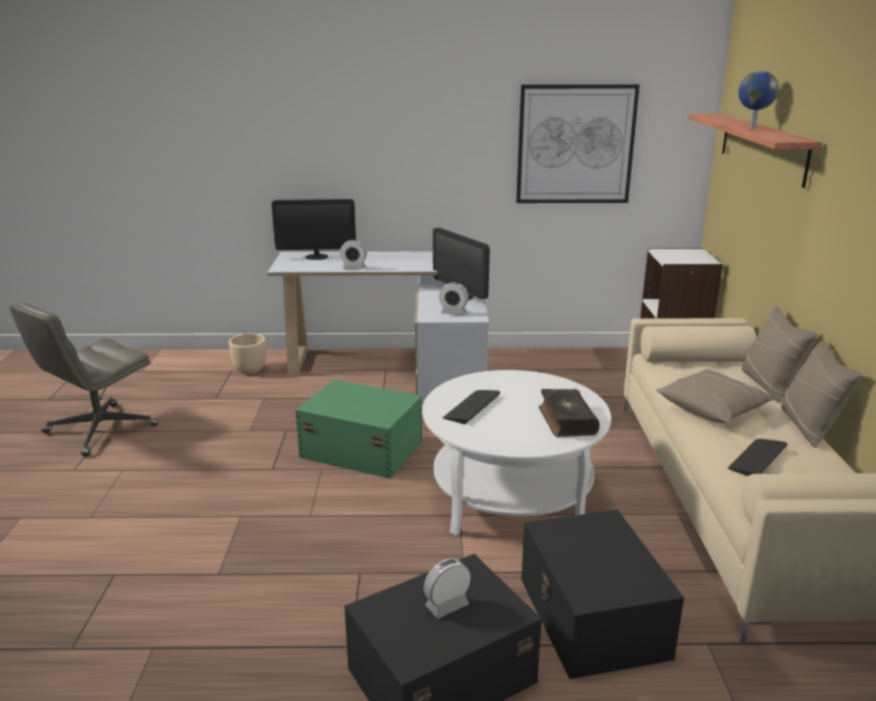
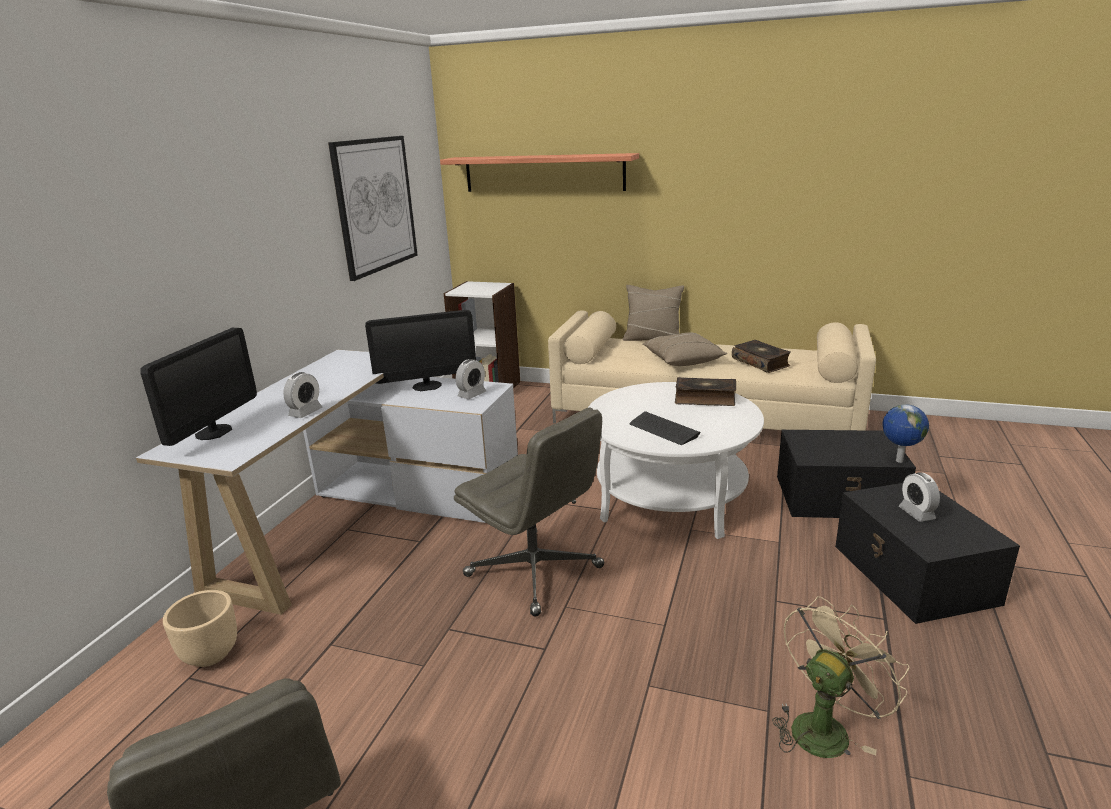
camera: 70 degrees left, 0 degrees up
(203, 603) = (824, 727): none -> beige fan
(361, 449) = (535, 572): green storage box -> grey office chair
(751, 127) = (552, 155): globe -> globe (898, 461)
(757, 458) = (761, 362): keyboard -> book
(808, 426) = (719, 343): beige pillow -> none

